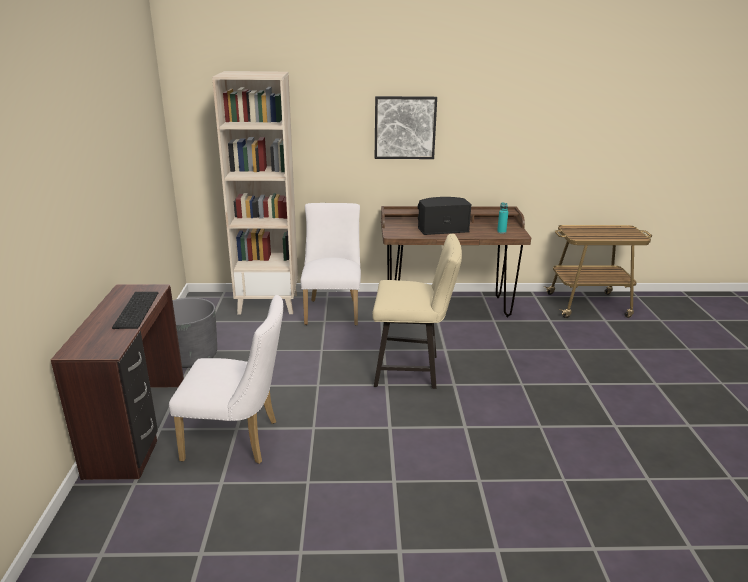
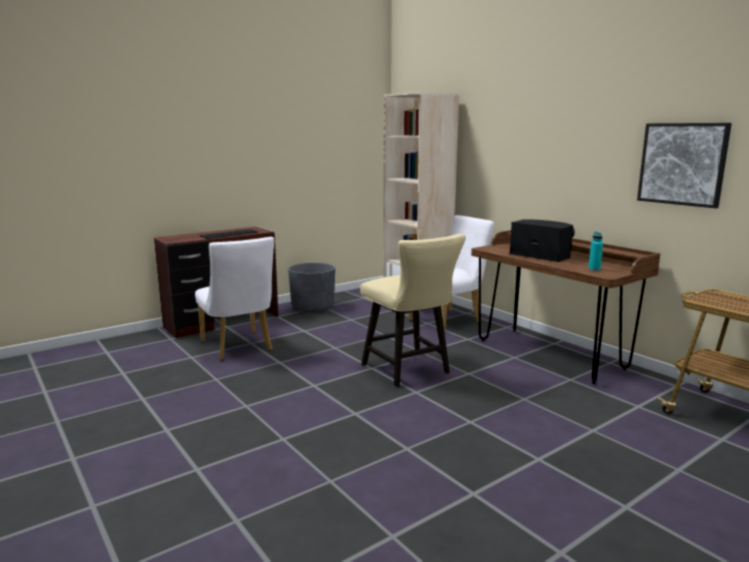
camera: 55 degrees right, 10 degrees down
(405, 127) = (547, 147): picture -> picture (682, 164)

